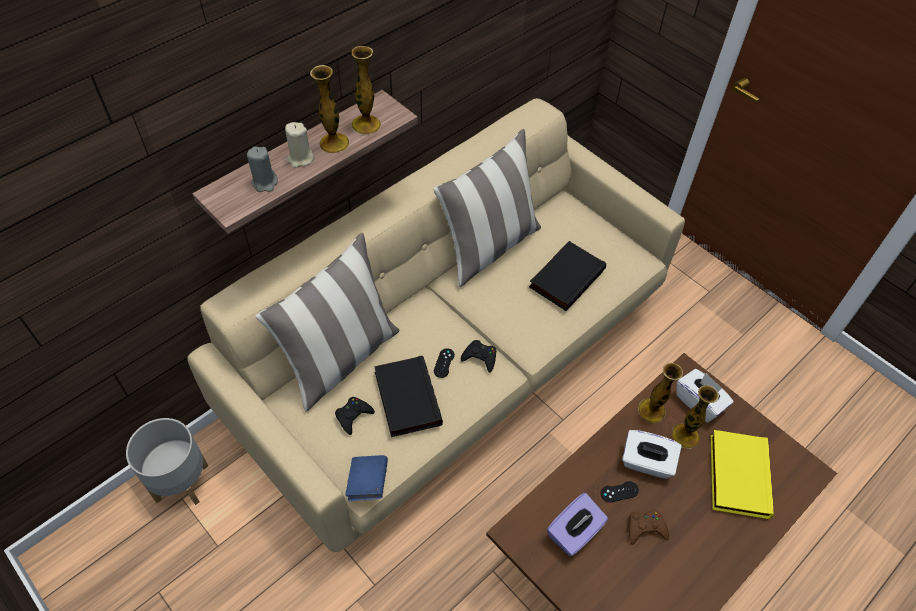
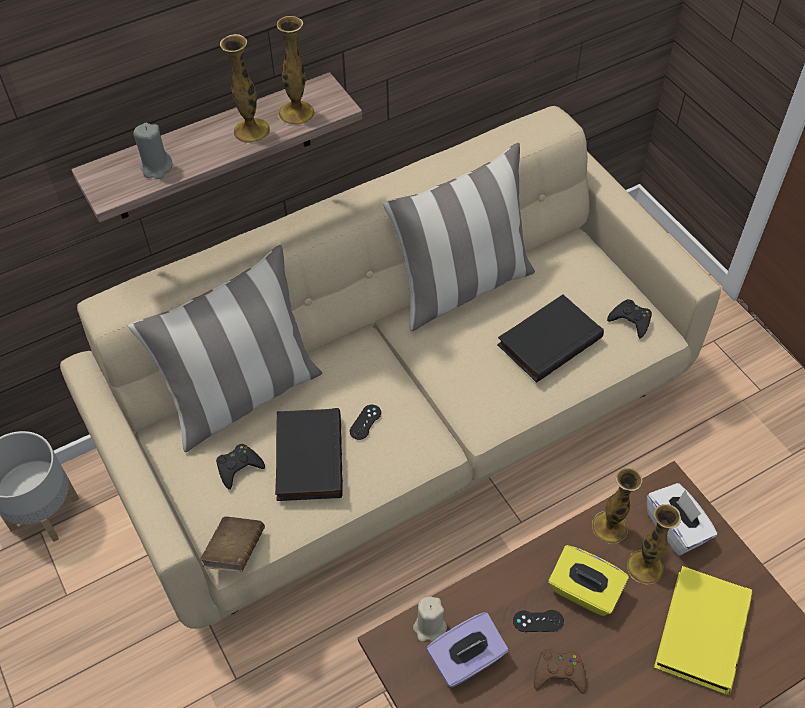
camera: 15 degrees right, 0 degrees up
(300, 159) = (206, 144): beige candle -> beige candle (429, 627)
(367, 483) = (235, 551): blue book -> brown book
(480, 357) = (412, 423): black game controller -> black game controller (631, 320)
(646, 463) = (584, 591): white tissue box -> yellow tissue box

